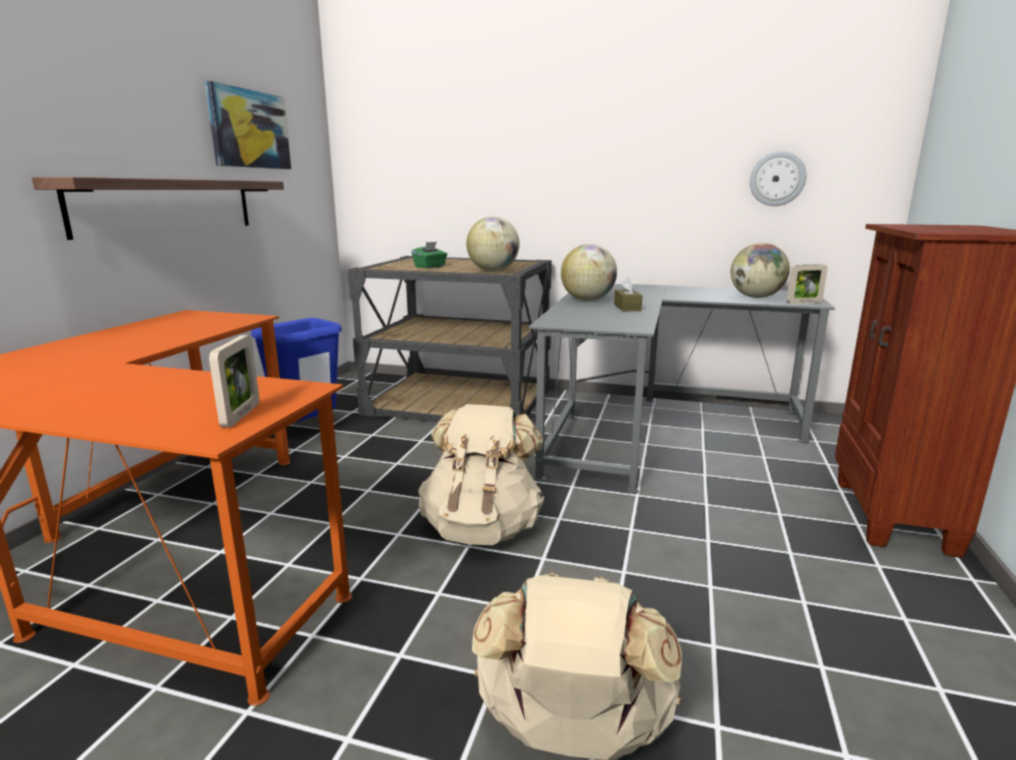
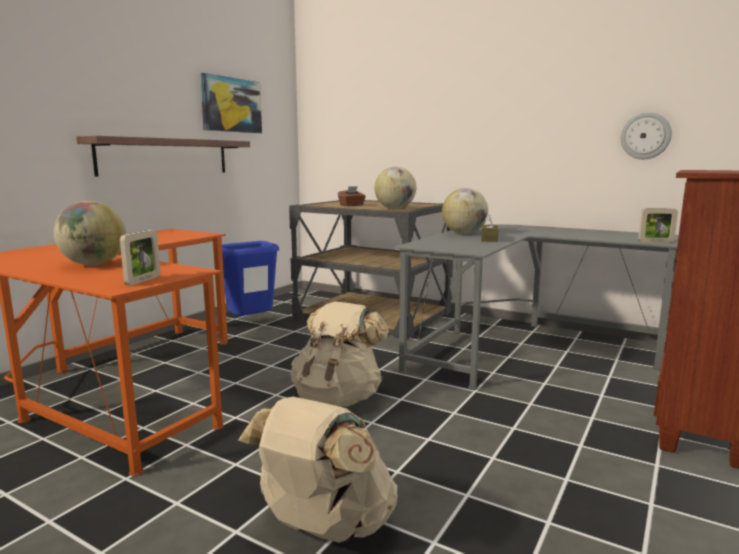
camera: 15 degrees right, 5 degrees down
(430, 266) = (351, 205): green tissue box -> brown tissue box
(755, 297) = (616, 237): globe -> globe (94, 264)

